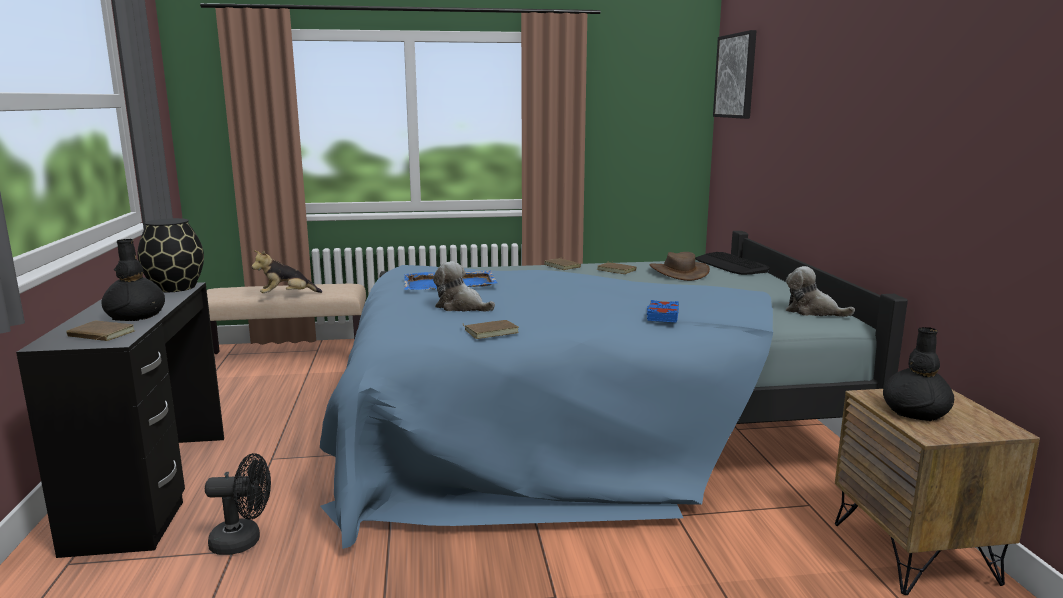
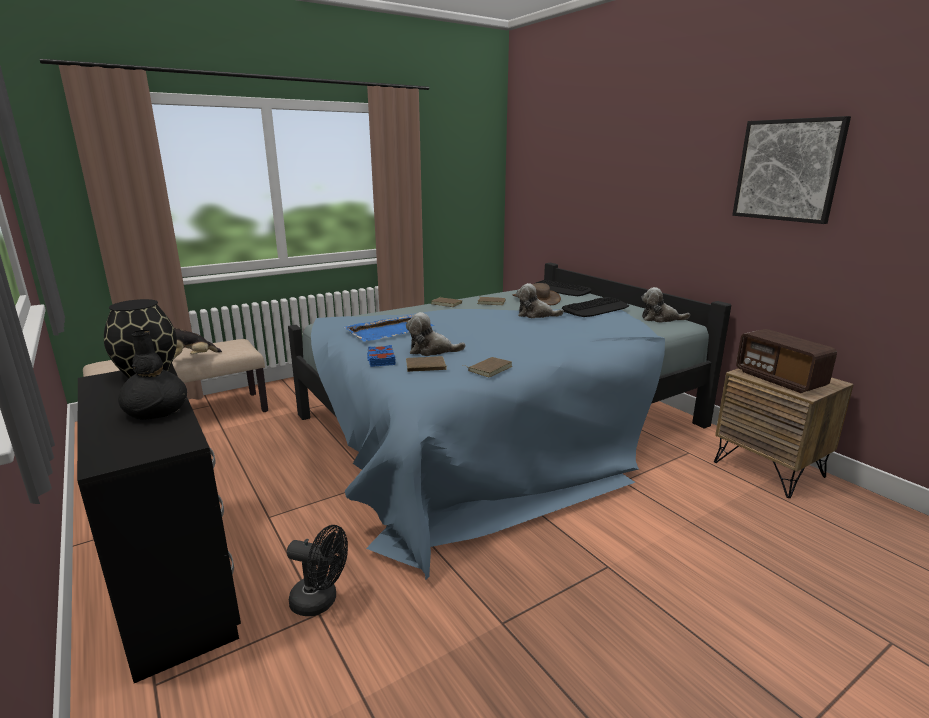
camera: 25 degrees left, 5 degrees up
(99, 335) = (151, 440): brown book -> brown book (425, 367)
(244, 541) = (321, 601): black fan -> black fan turned 45 degrees clockwise
(644, 288) = (535, 315): none -> plush toy
(662, 316) = (586, 336): blue book -> blue book (380, 359)
(731, 289) = (596, 308): none -> keyboard
(736, 76) = (531, 144): picture -> picture (788, 170)
(916, 411) = (779, 379): black vase -> radio

